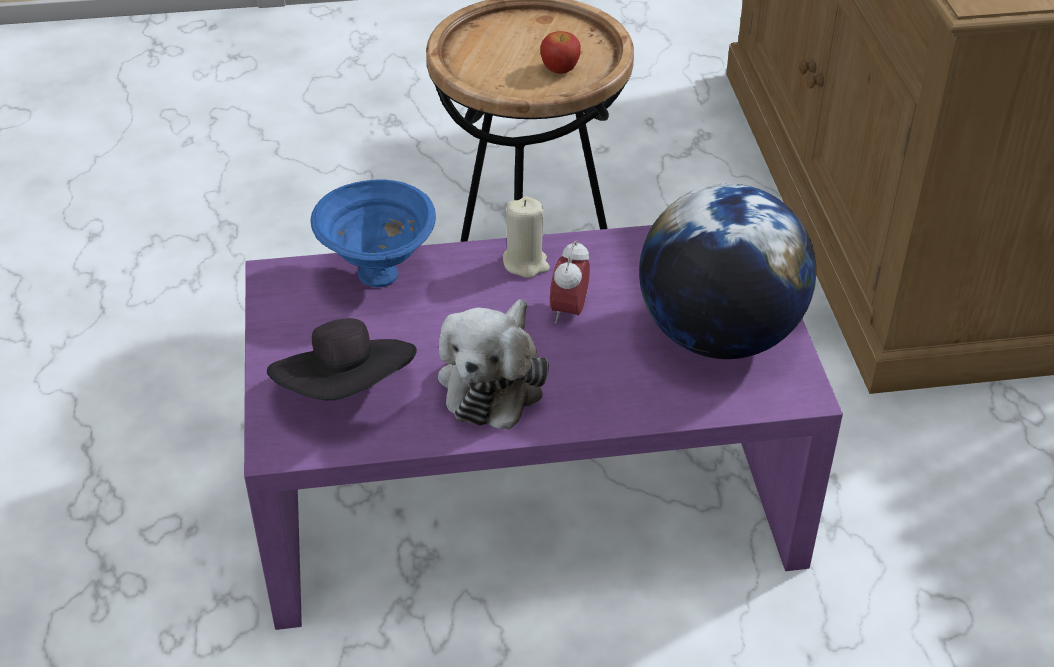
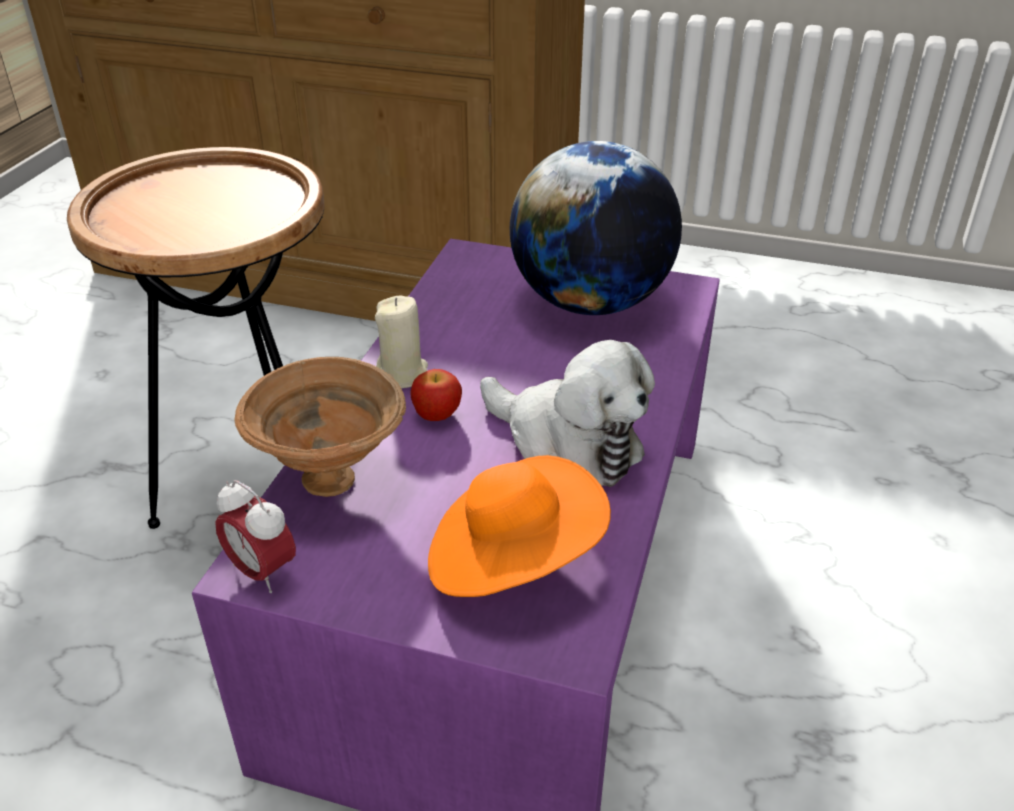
camera: 65 degrees left, 5 degrees down
(347, 391) = (512, 559): black hat -> orange hat
(380, 276) = (333, 480): blue bowl -> brown bowl
(560, 69) = (250, 197): apple -> apple (437, 414)
(569, 311) = (497, 369): alarm clock -> alarm clock (262, 571)

